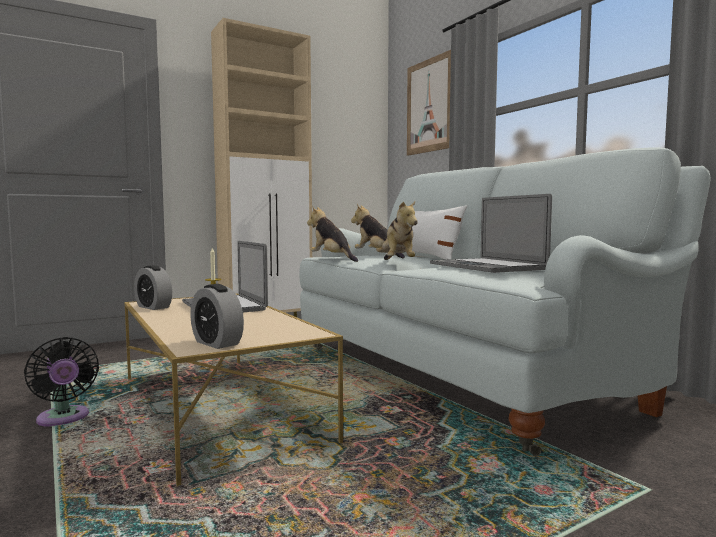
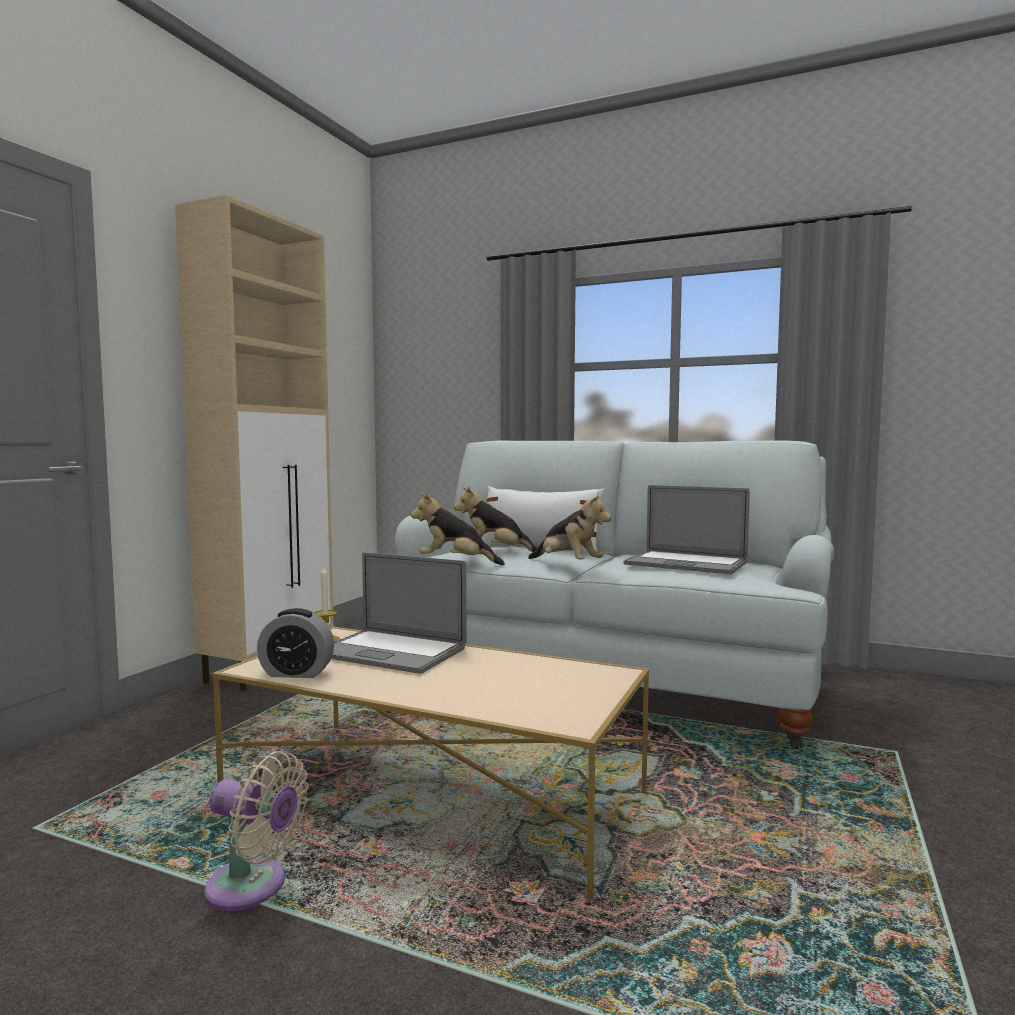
camera: 35 degrees left, 0 degrees up
(63, 419) = (253, 887): black fan -> beige fan
(217, 343) = (570, 709): alarm clock -> none
(429, 106) = (454, 344): picture -> none

